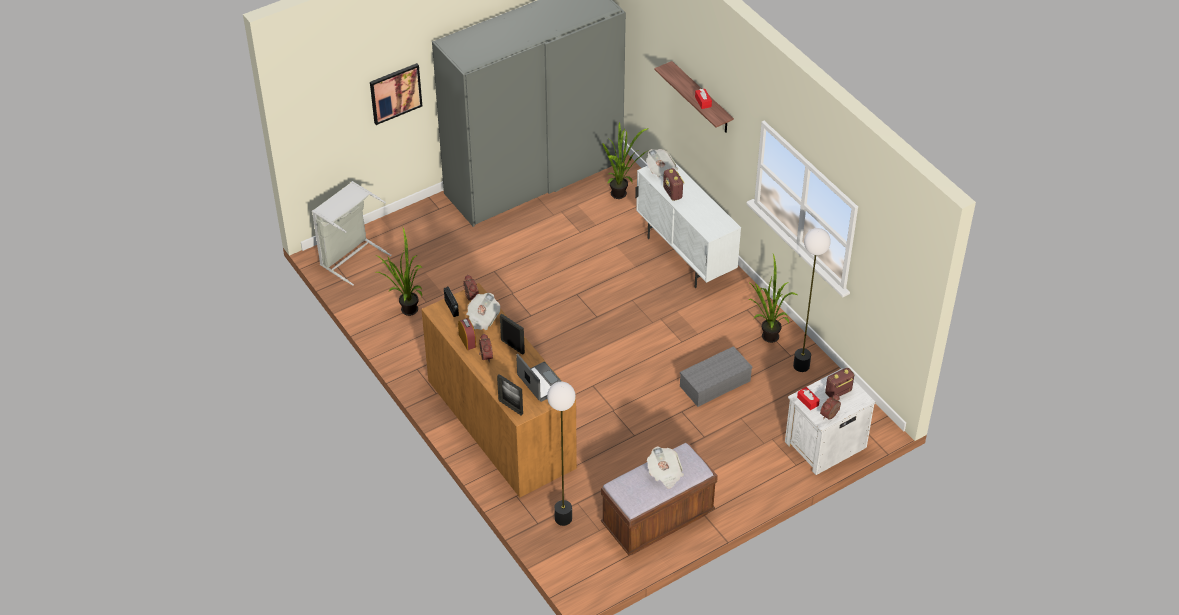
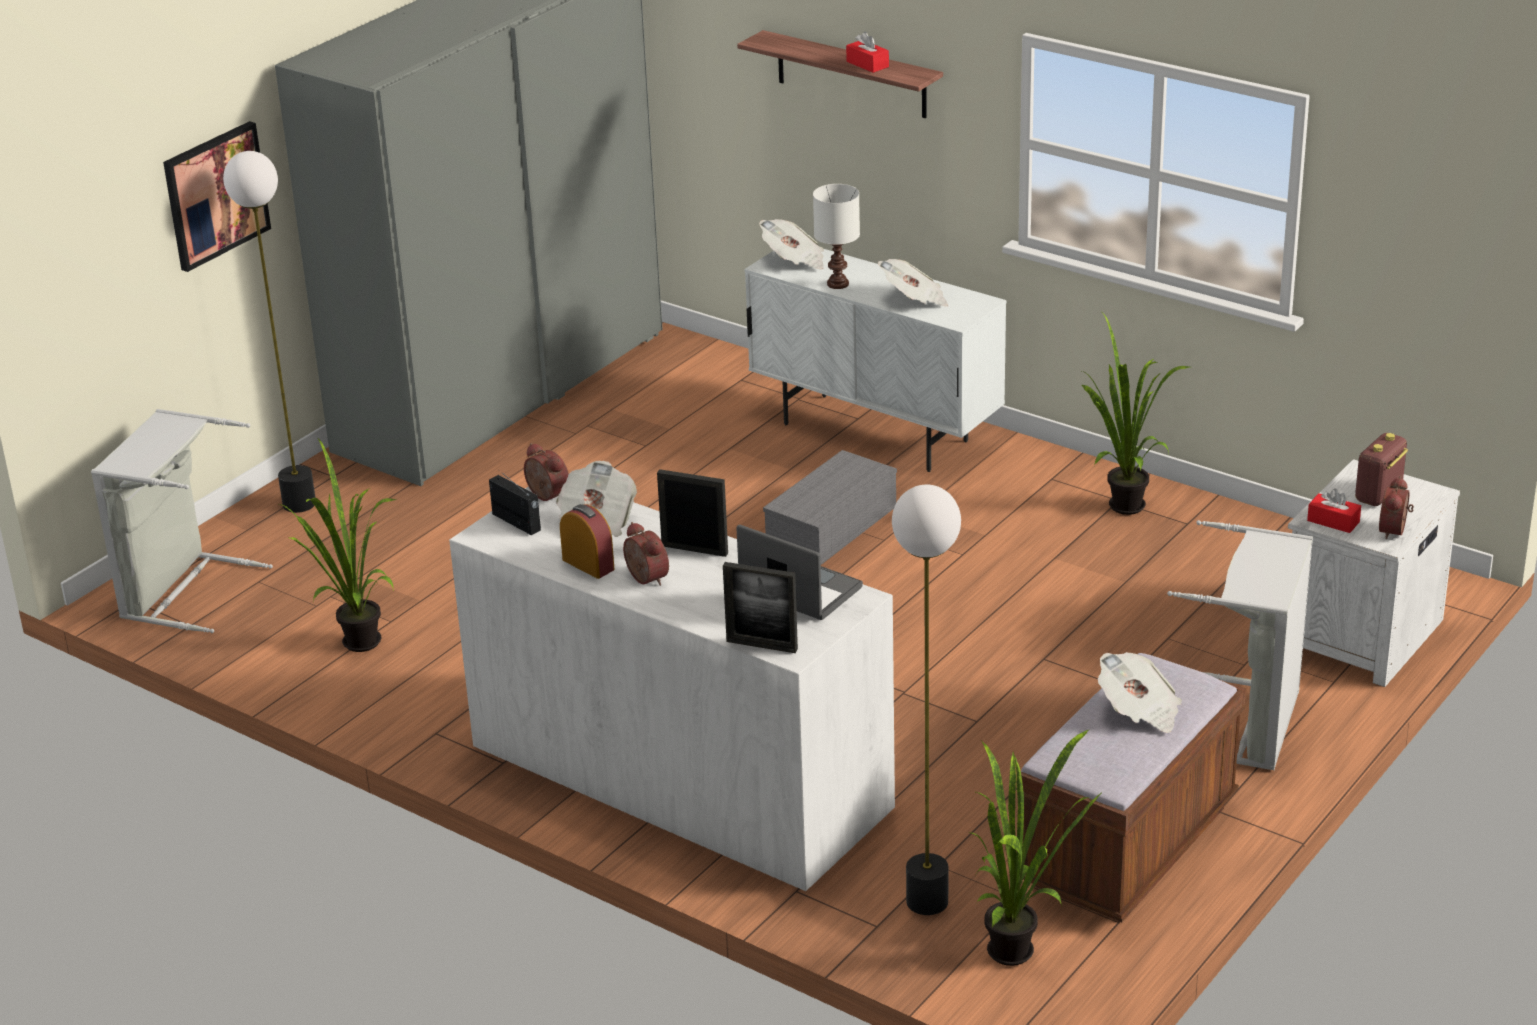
camera: 20 degrees left, 15 degrees down
(500, 423) = (679, 776): brown dresser -> white dresser
(622, 195) = (692, 378): potted plant -> potted plant (1022, 952)
(673, 193) = (839, 284): radio -> white table lamp
(700, 214) = (914, 300): none -> newspaper
(714, 384) = (1076, 601): grey storage box -> grey storage box (831, 527)
(744, 475) = (1248, 725): none -> grey laundry basket
(801, 366) = (1220, 533): floor lamp -> floor lamp (300, 504)

